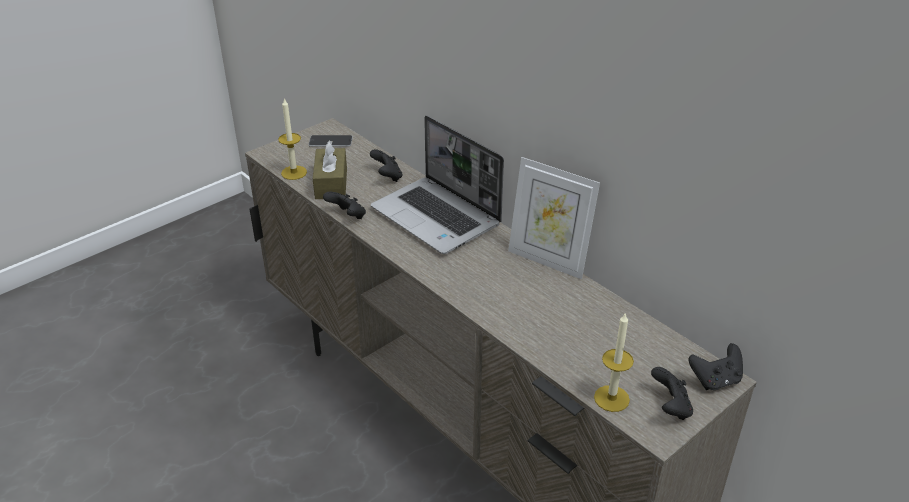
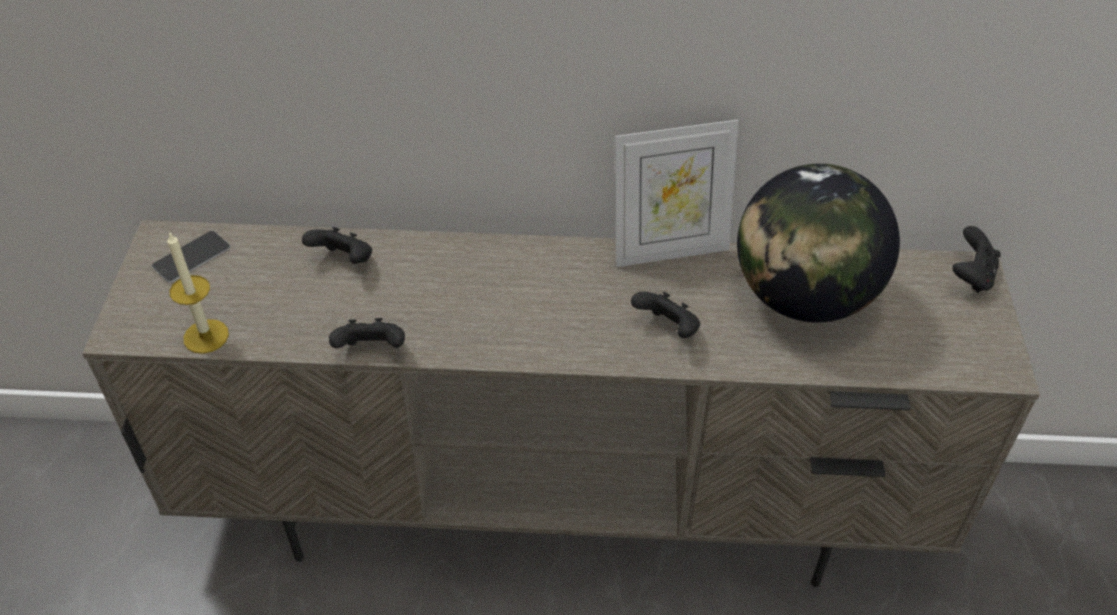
camera: 45 degrees left, 10 degrees up
(331, 183) = (282, 318): brown tissue box -> none
(437, 217) = (482, 276): laptop -> none
(590, 324) = (804, 297): none -> globe
(611, 398) = (924, 364): candle -> none
(670, 407) = (976, 334): black game controller -> black game controller (667, 329)

